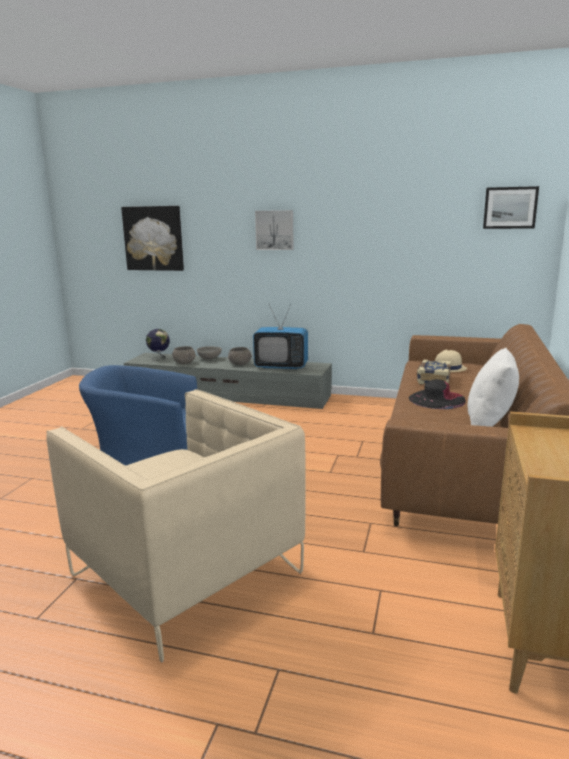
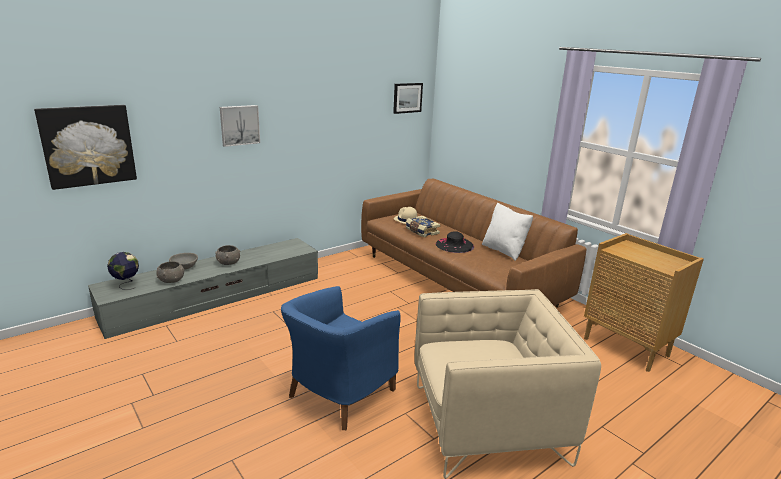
camera: 55 degrees left, 5 degrees up
(281, 366) = (269, 253): television -> none

